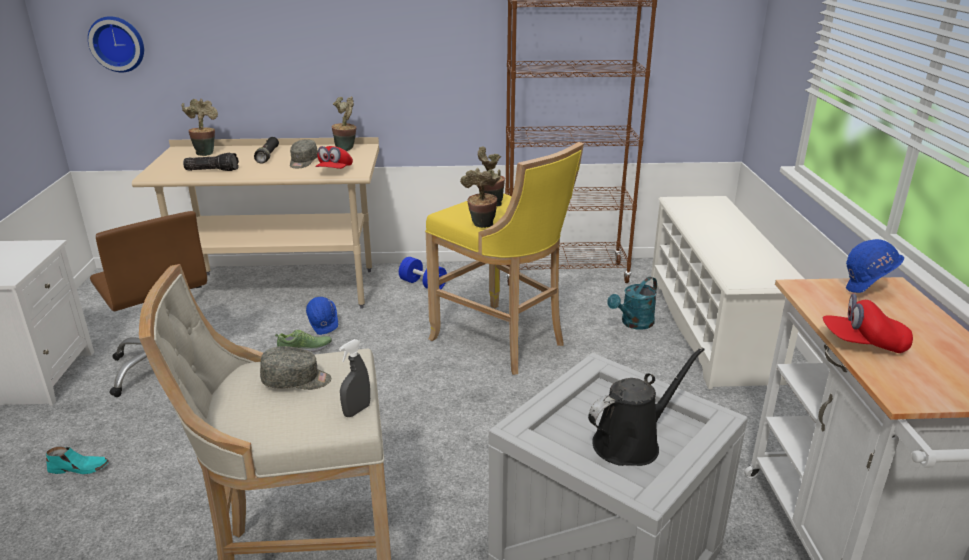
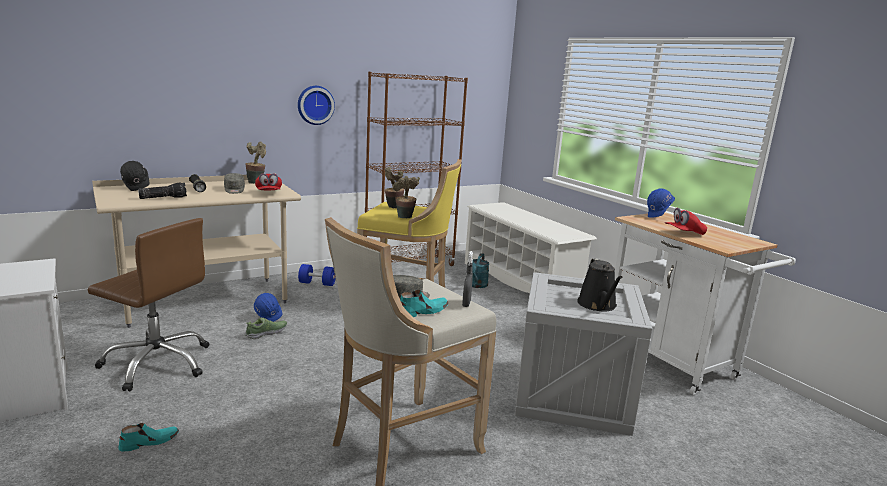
camera: 30 degrees left, 10 degrees down
(118, 43) = (46, 96): wall clock -> wall clock (315, 105)
(206, 152) = (136, 188): potted plant -> black hard hat
(280, 412) = (421, 312): none -> turquoise shoe
(631, 442) = (598, 305): black watering can -> black watering can turned 150 degrees clockwise

